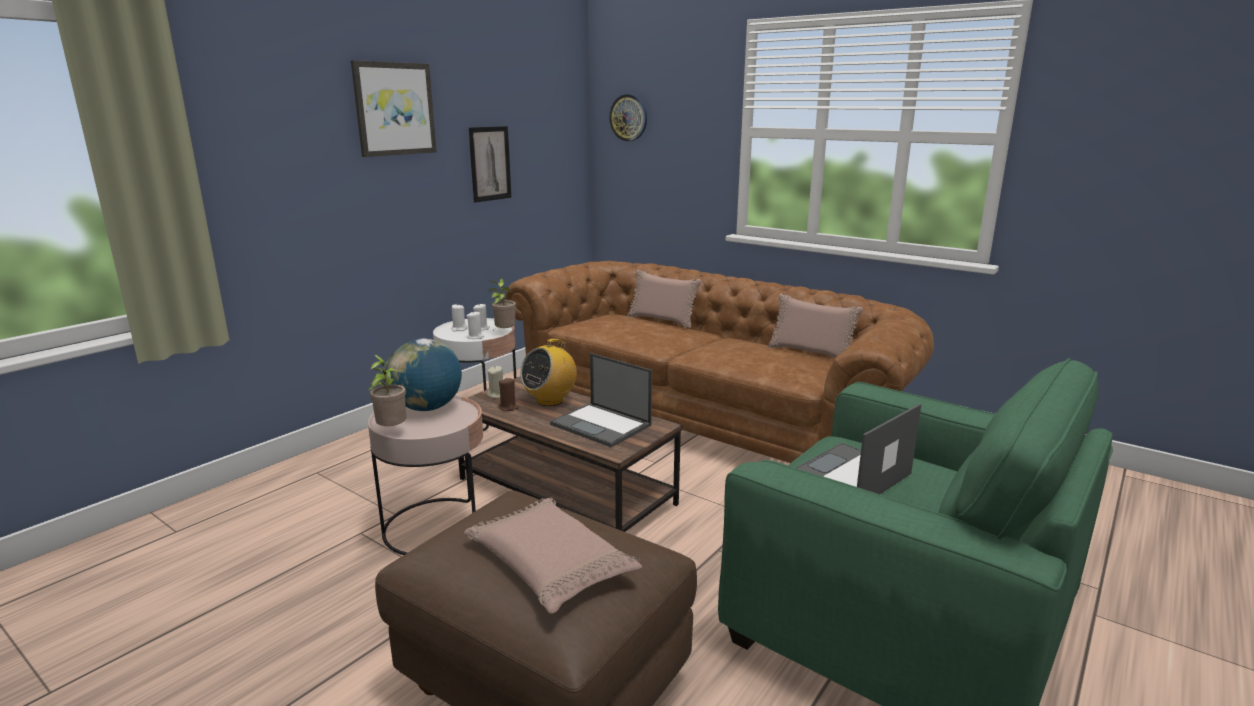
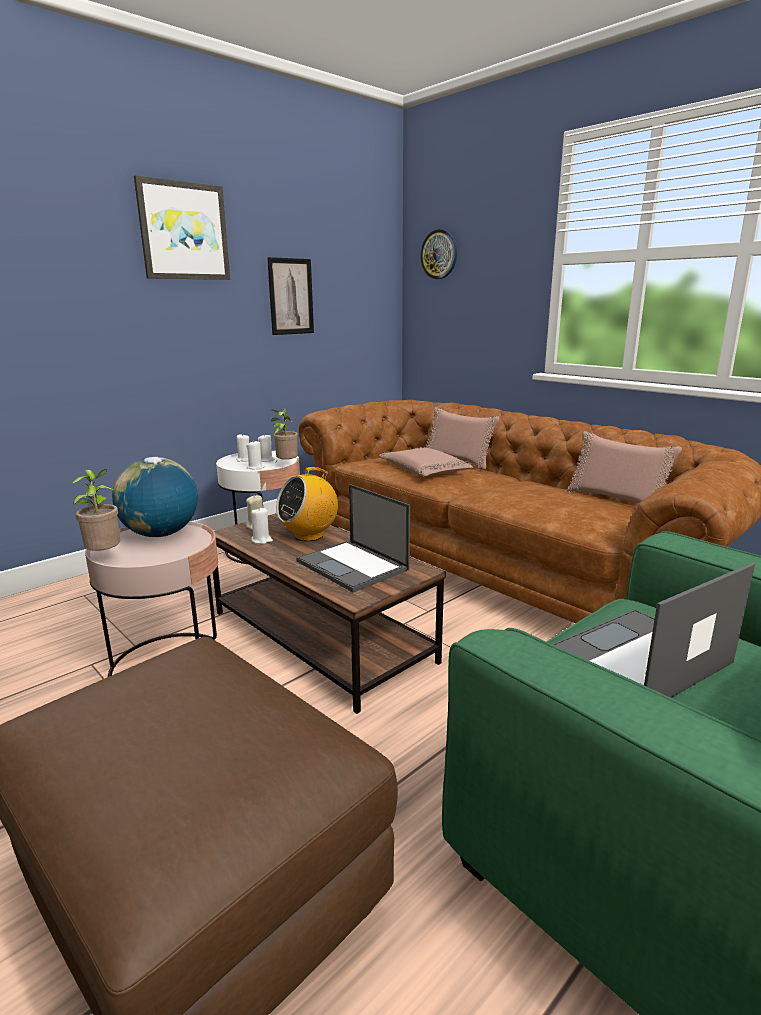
camera: 10 degrees right, 0 degrees up
(508, 407) = (262, 540): brown candle -> white candle
(550, 561) = (180, 748): beige pillow -> beige pillow (424, 468)

